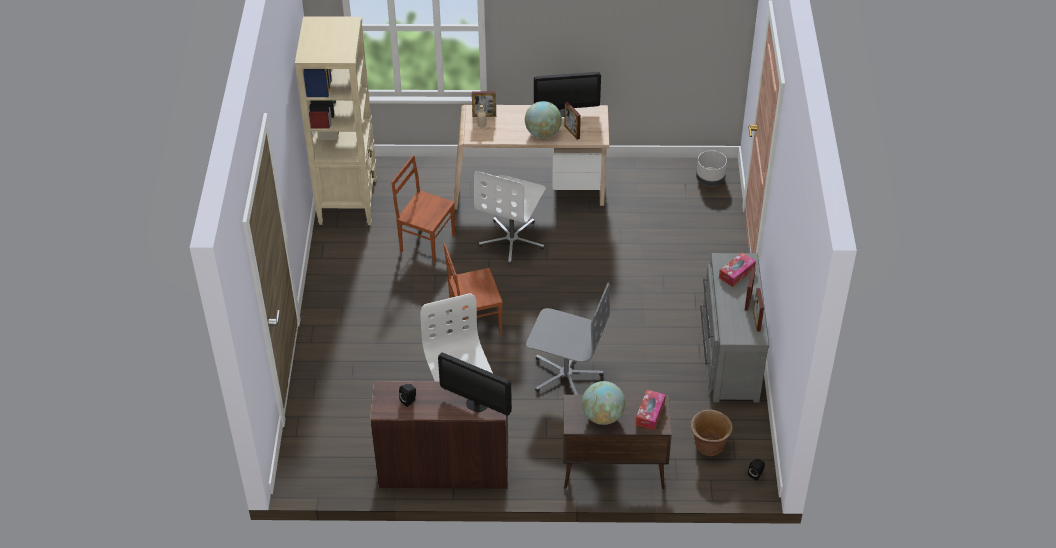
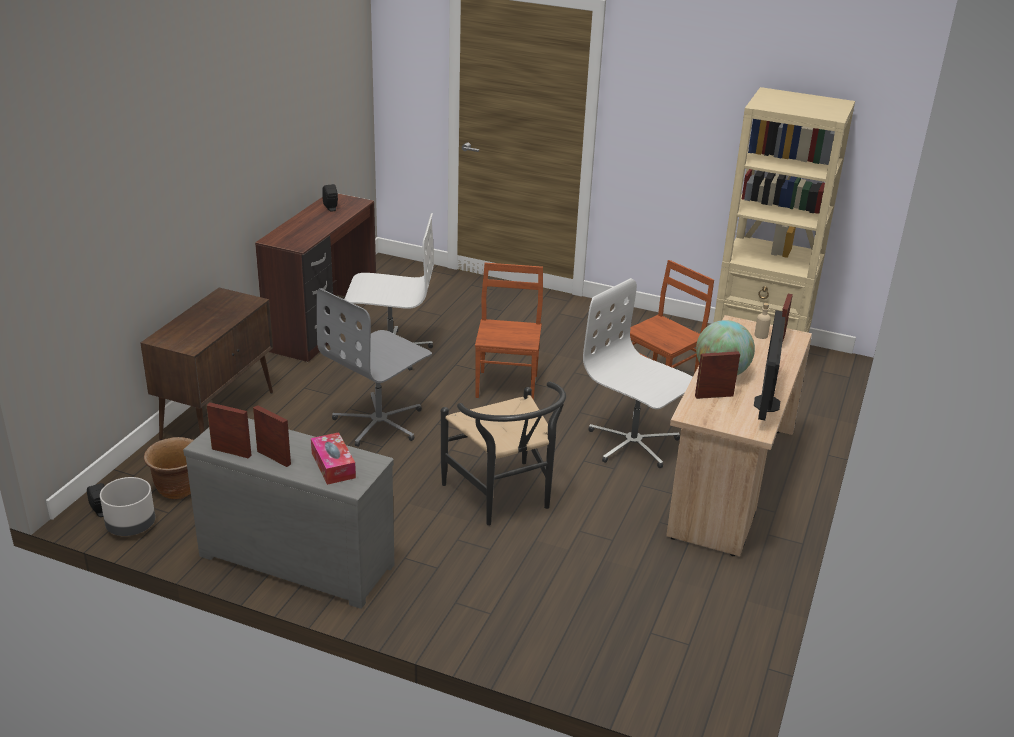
camera: 110 degrees right, 15 degrees down
(477, 403) = (291, 234): monitor -> none
(603, 416) = (213, 311): globe -> none
(611, 284) = (504, 498): none -> black chair
(650, 413) = (183, 338): tissue box -> none
(710, 179) = (686, 679): grey planter -> grey planter (131, 526)

